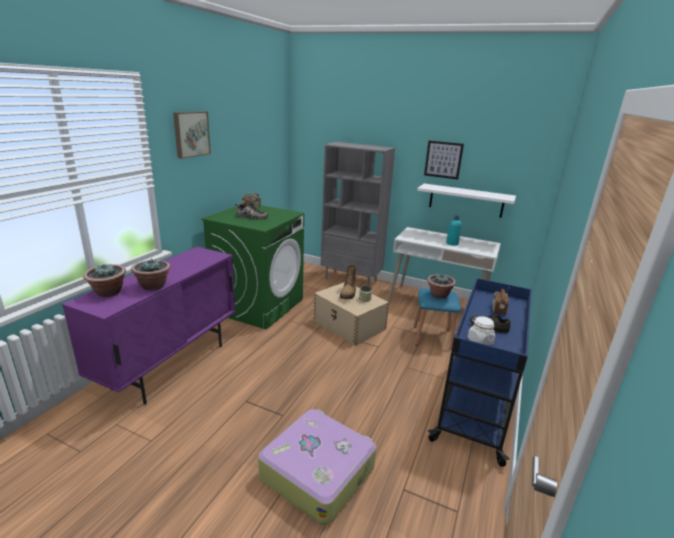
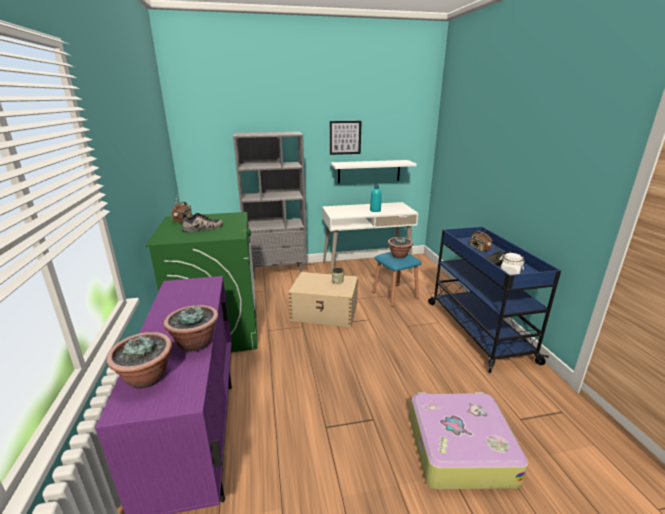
camera: 35 degrees left, 0 degrees up
(191, 134) = (115, 134): picture -> none
(348, 293) = (318, 281): boot -> none

